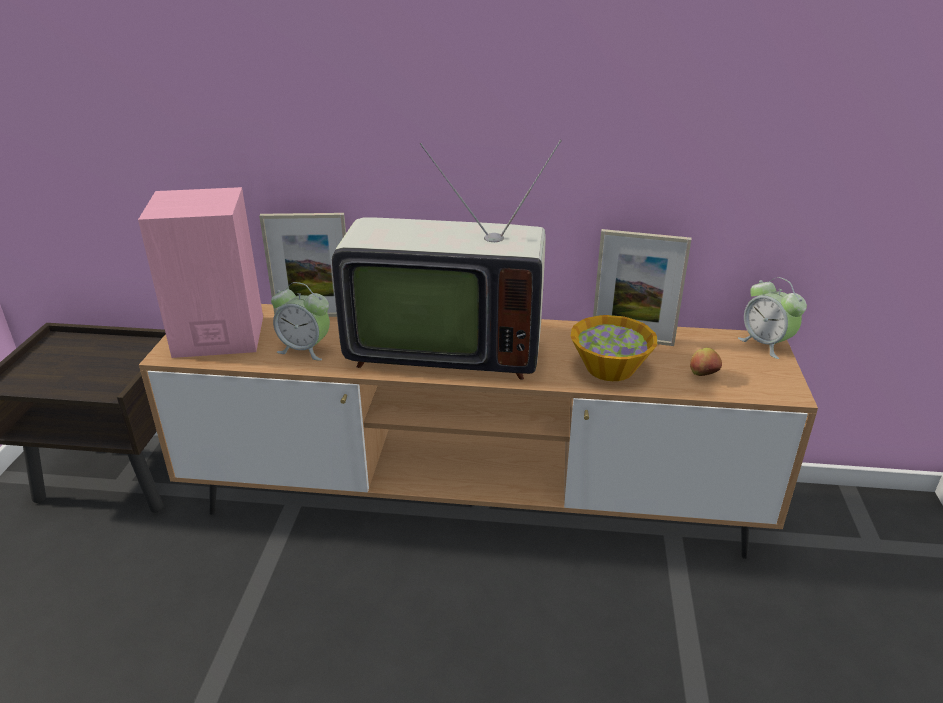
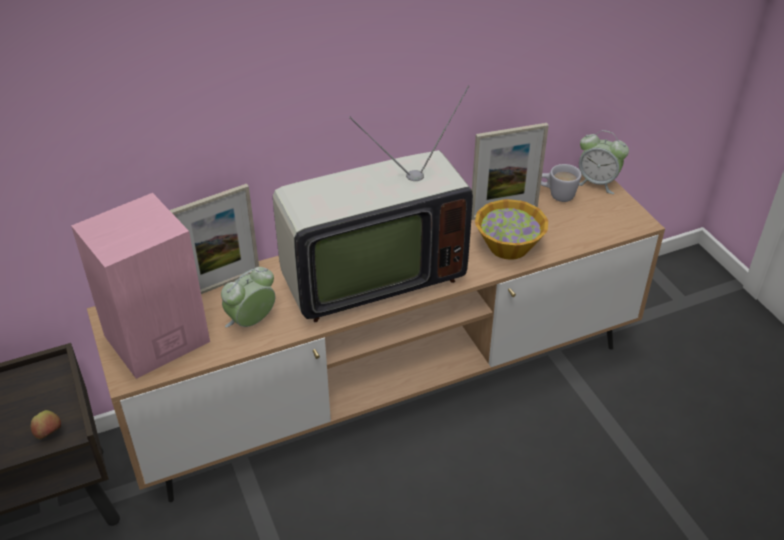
camera: 30 degrees left, 10 degrees up
(305, 349) = (252, 322): alarm clock -> alarm clock turned 150 degrees clockwise
(703, 375) = (576, 228): apple -> apple (49, 434)
(706, 342) = (556, 195): none -> white mug

